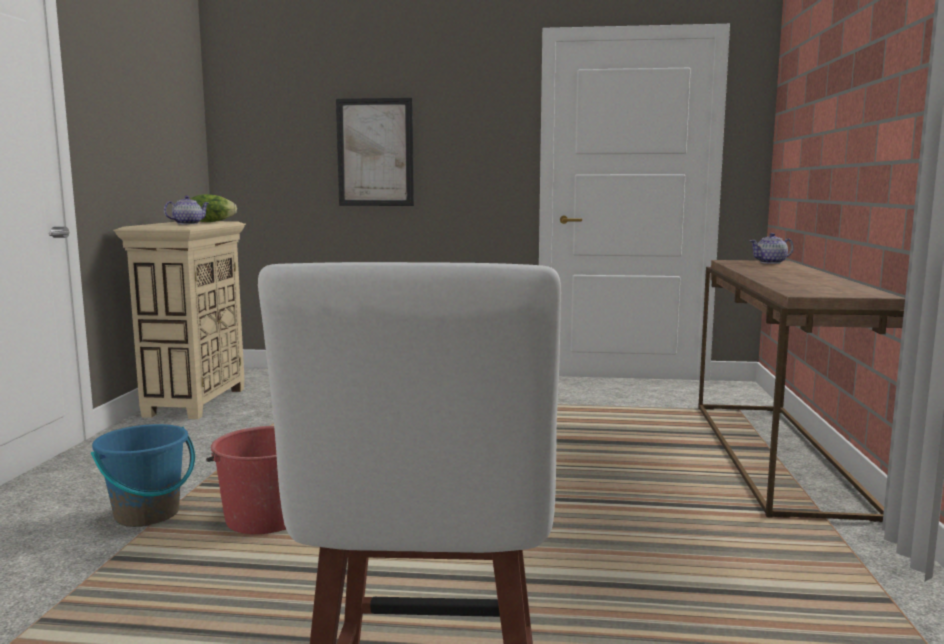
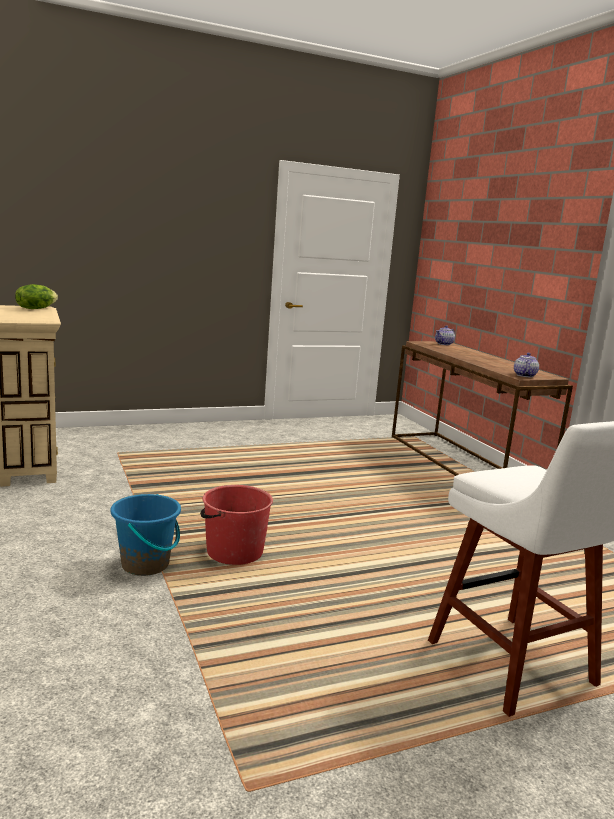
camera: 30 degrees left, 5 degrees up
(188, 224) = (32, 313): teapot -> teapot (524, 375)
(375, 152) = (145, 245): picture -> none

